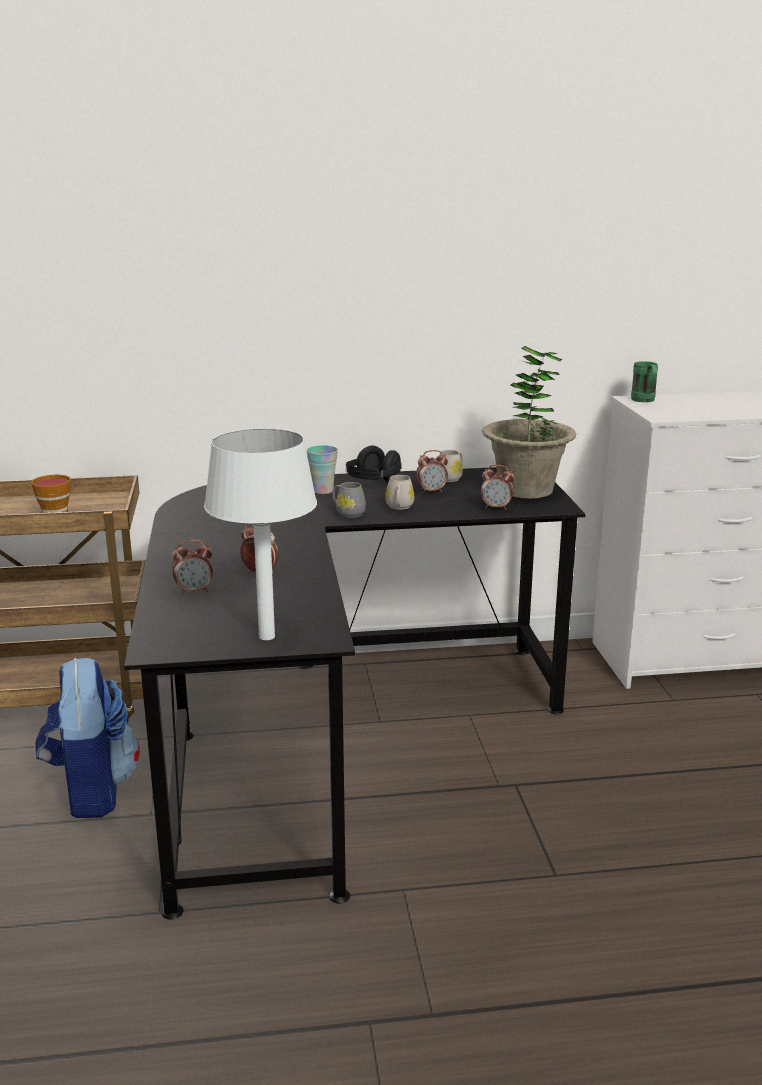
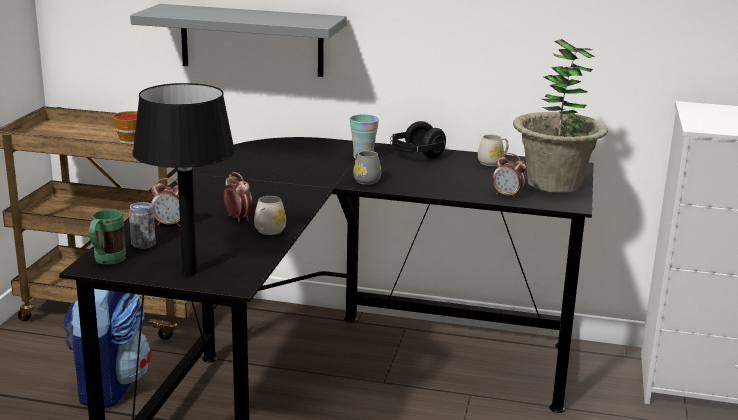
camera: 20 degrees right, 0 degrees up
(171, 380) = (251, 40): none -> grey shelf
(186, 617) = (143, 244): none -> can
(267, 636) = (190, 272): white table lamp -> black table lamp
(399, 507) = (416, 181): white mug -> white mug (267, 231)
(431, 491) = (461, 172): alarm clock -> none
(644, 401) = (703, 110): green mug -> green mug (106, 261)

